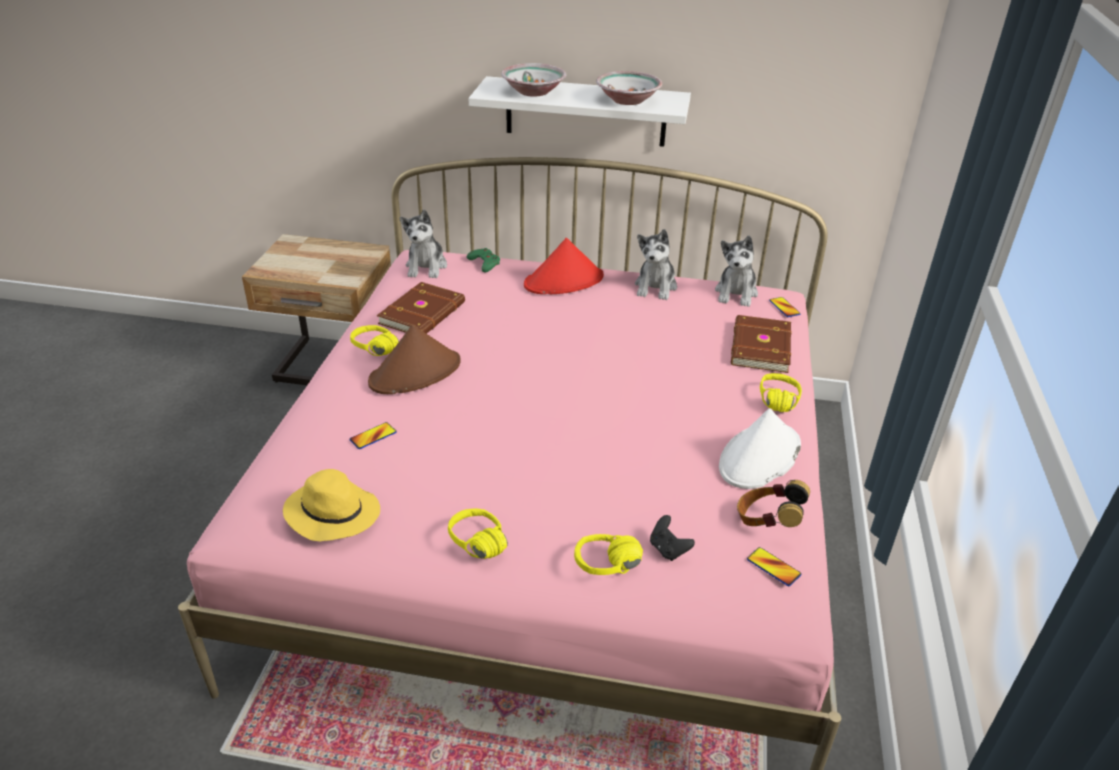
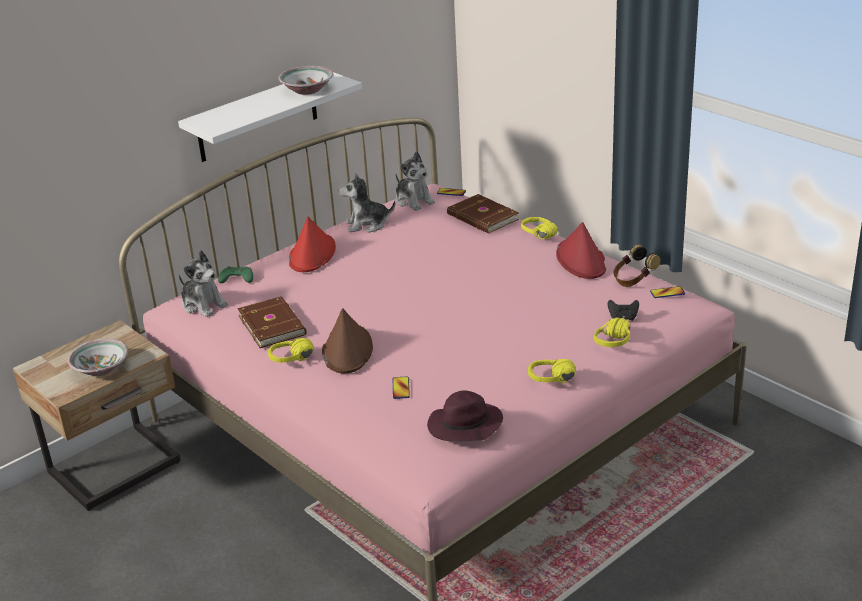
camera: 50 degrees left, 5 degrees down
(331, 513) = (464, 426): yellow hat -> purple hat
(533, 92) = (241, 113): bowl -> bowl (102, 369)
(655, 287) = (367, 224): plush toy -> plush toy turned 120 degrees clockwise
(759, 457) = (581, 260): white hat -> red hat

